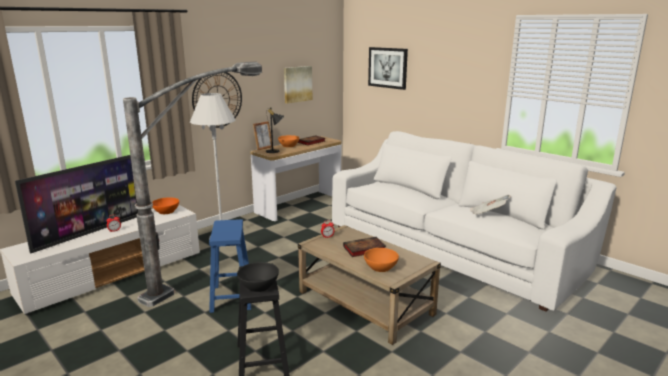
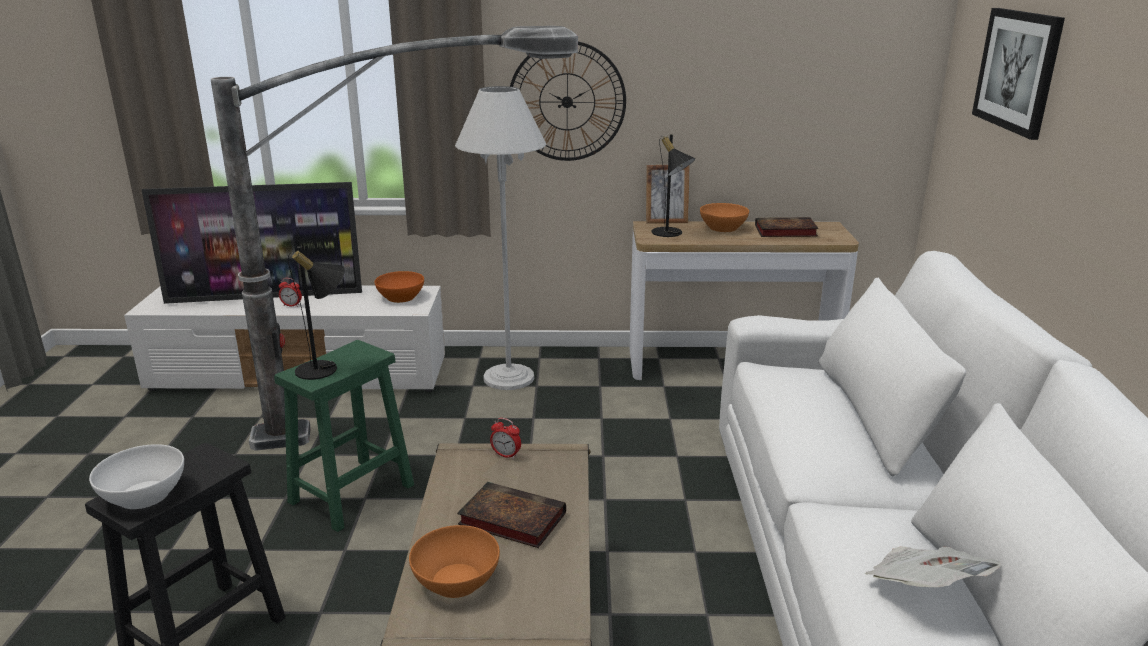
camera: 45 degrees right, 5 degrees up
(227, 232) = (324, 369): none -> black table lamp
(232, 298) = (350, 495): blue stool -> green stool
(258, 286) = (143, 495): black bowl -> white bowl
(297, 84) = (785, 89): picture -> none

